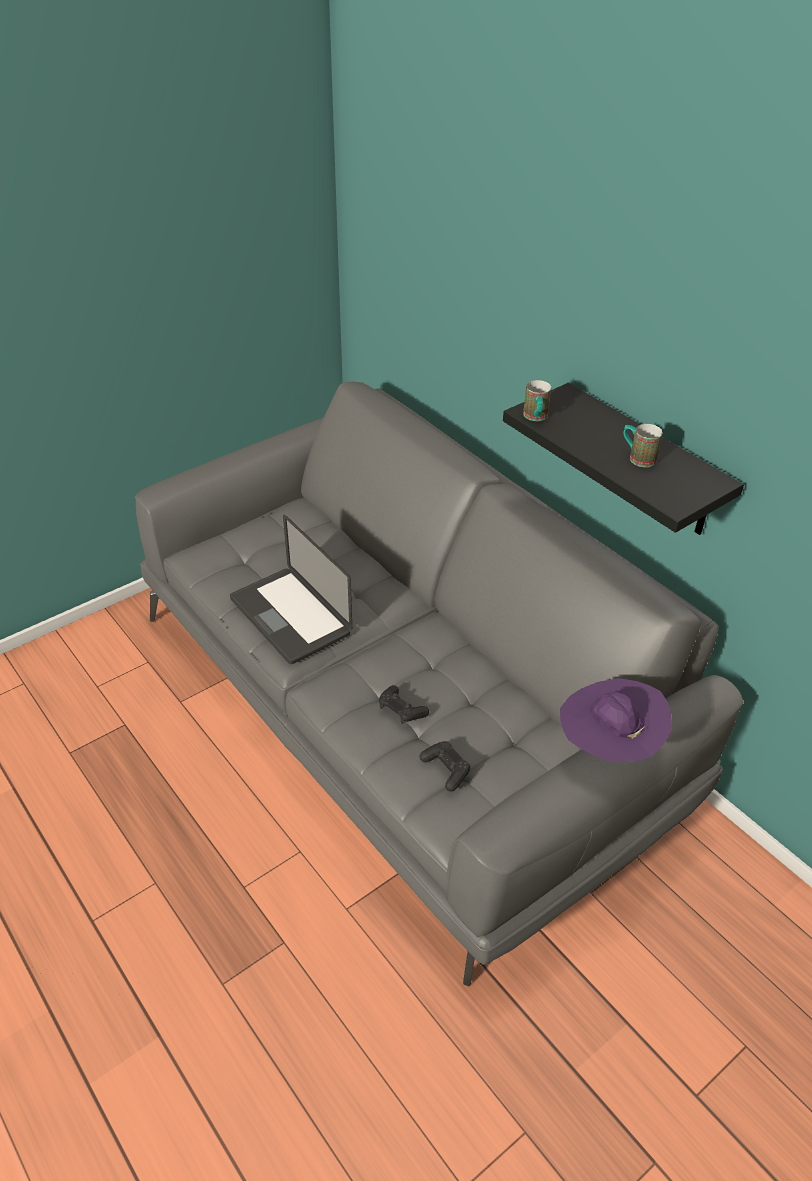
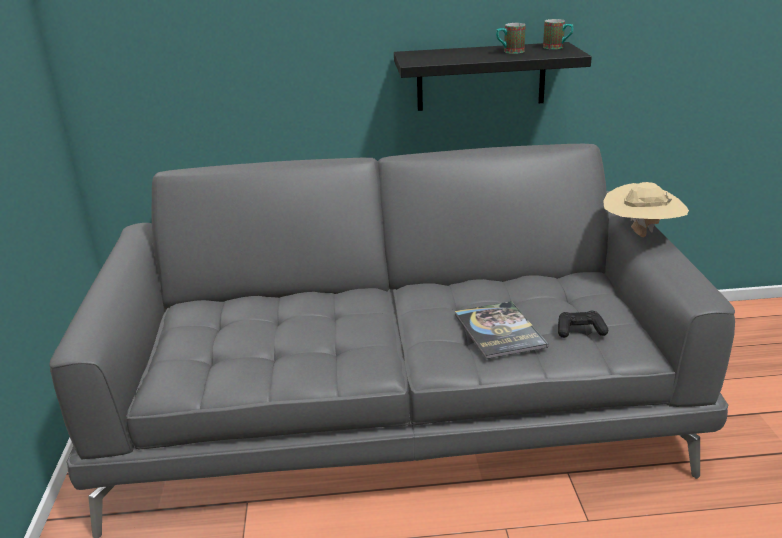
camera: 55 degrees left, 15 degrees down
(290, 616) = (327, 352): laptop -> none
(401, 710) = (499, 331): black game controller -> book
(535, 418) = (425, 62): mug -> mug (557, 48)
(608, 746) = (641, 235): purple hat -> beige hat

